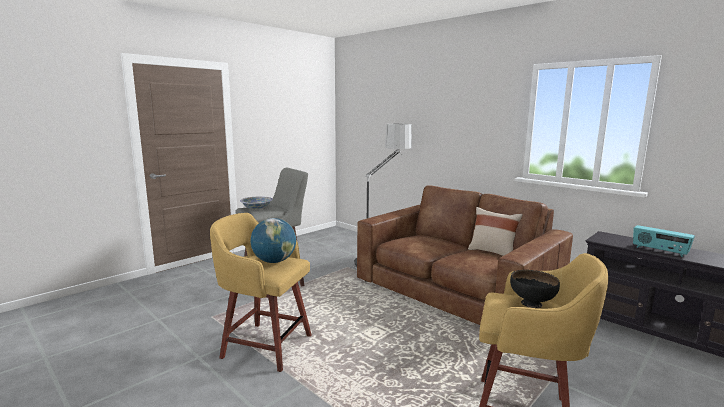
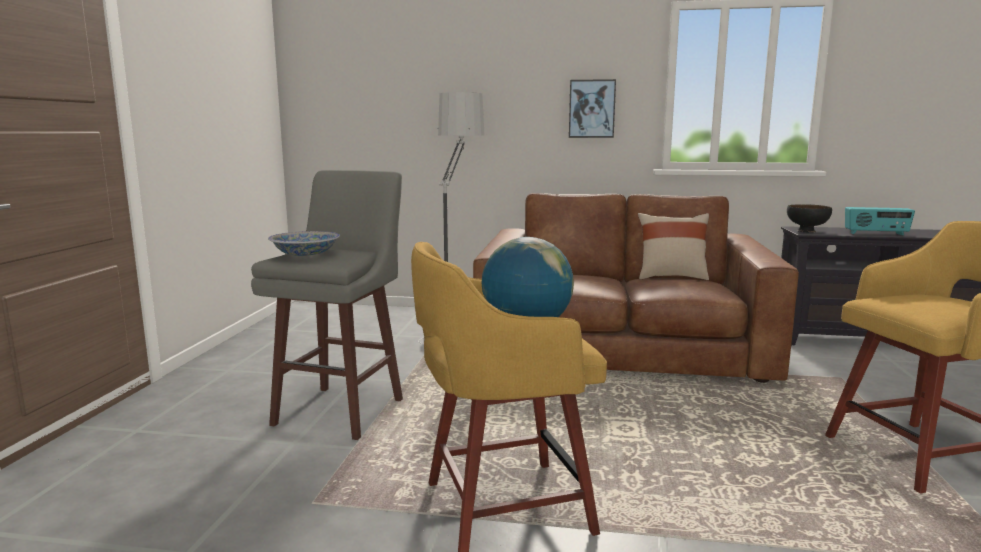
camera: 35 degrees left, 0 degrees up
(480, 134) = (592, 109): none -> picture
(532, 304) = (927, 298): black bowl -> black bowl (807, 231)

